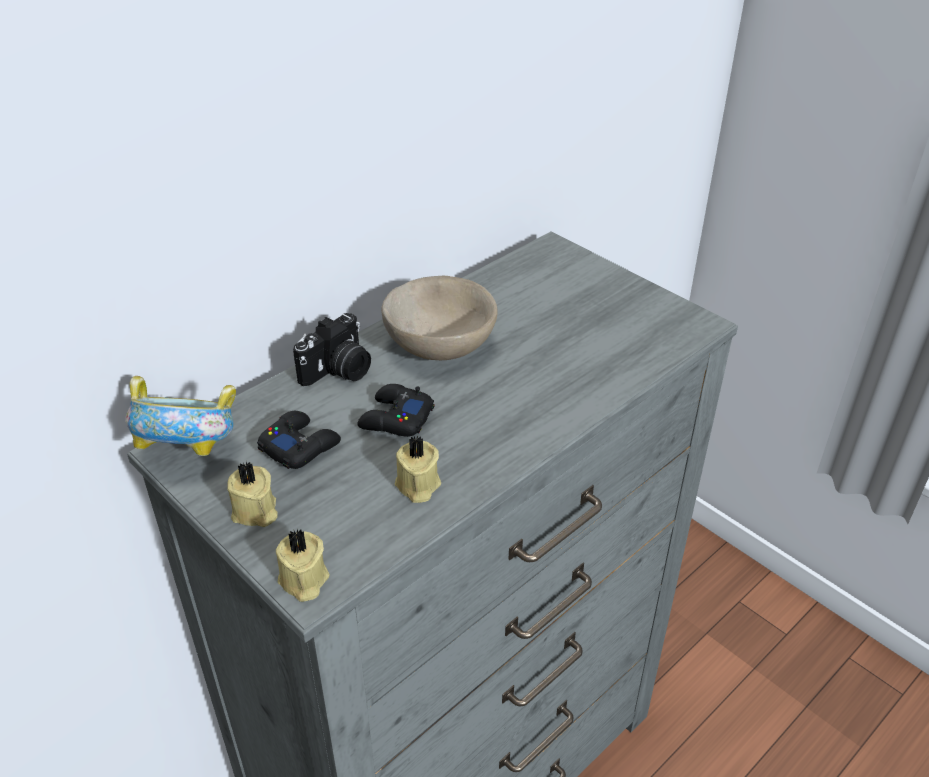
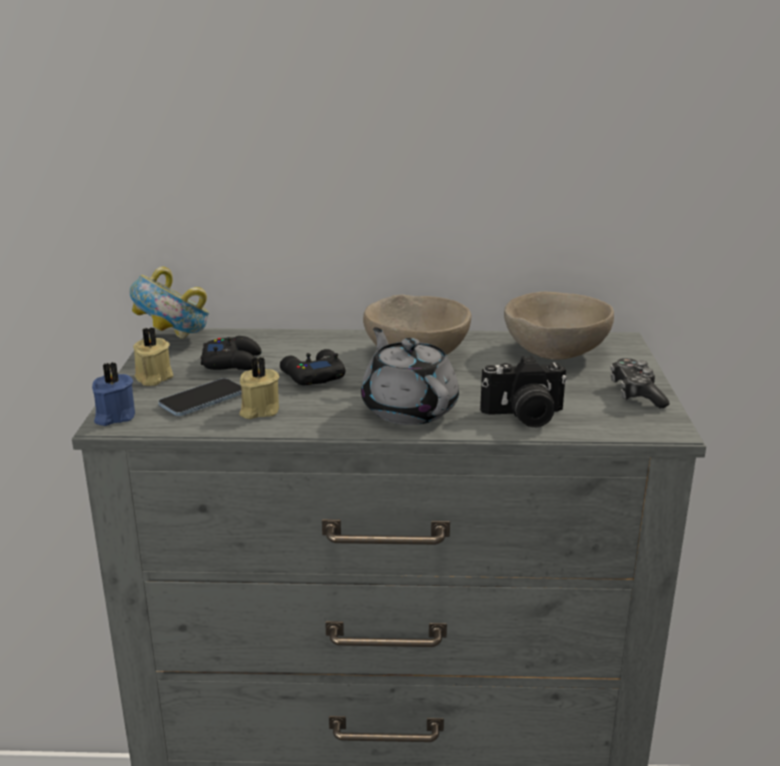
camera: 45 degrees right, 15 degrees down
(303, 581) = (114, 416): beige candle -> blue candle
(338, 371) = (325, 341): camera -> camera (524, 416)
(350, 507) = (202, 400): none -> phone
(525, 408) = (408, 409): none -> grey teapot
(530, 284) = (555, 352): none -> beige bowl
(639, 299) = (636, 394): none -> game controller

